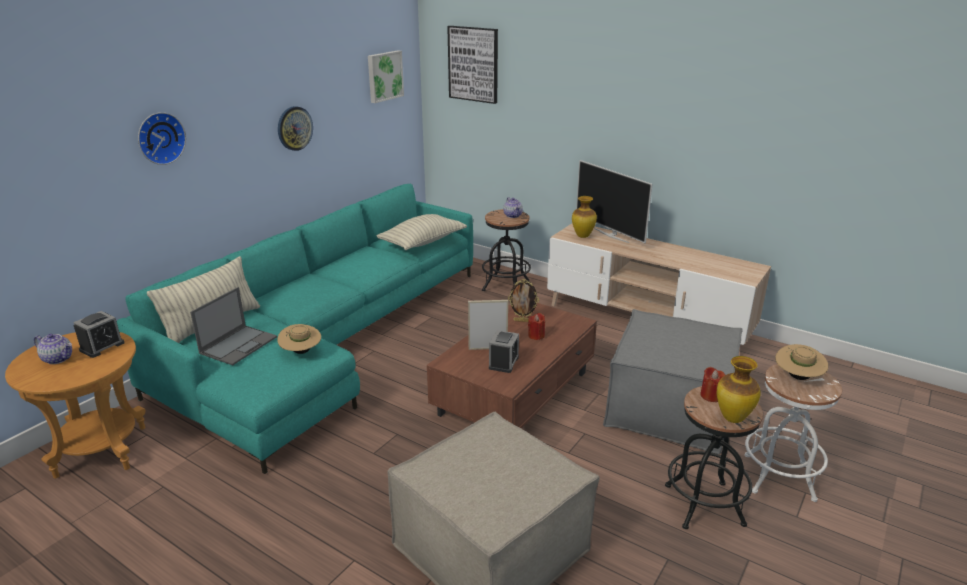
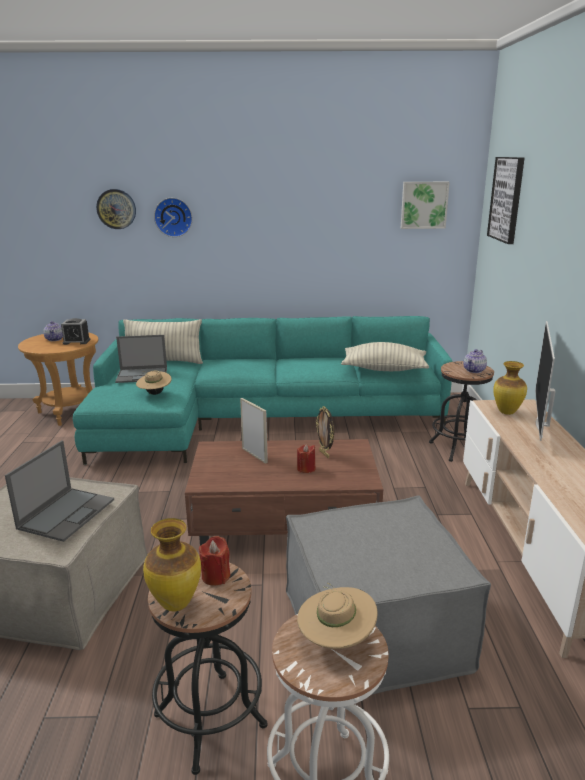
camera: 55 degrees right, 5 degrees down
(294, 128) = (301, 234): wall clock -> wall clock (116, 209)
(503, 362) = (239, 469): alarm clock -> none
(515, 456) = (67, 513): none -> laptop

